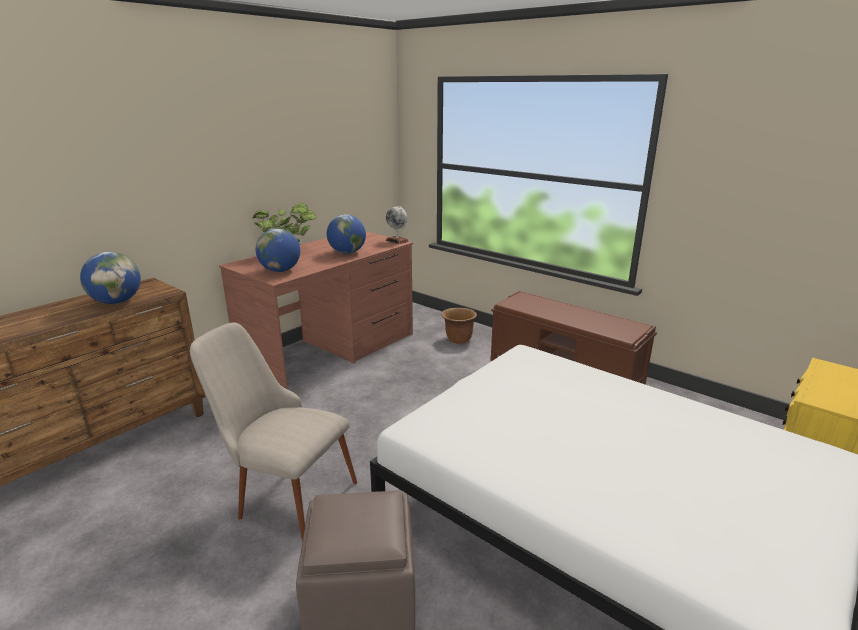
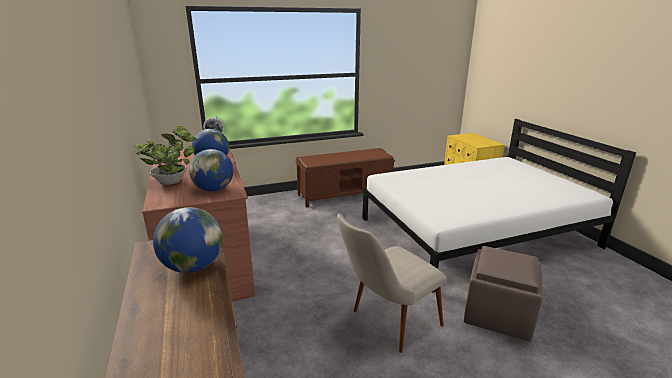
camera: 60 degrees left, 0 degrees up
(458, 339) = (266, 208): brown planter -> none

